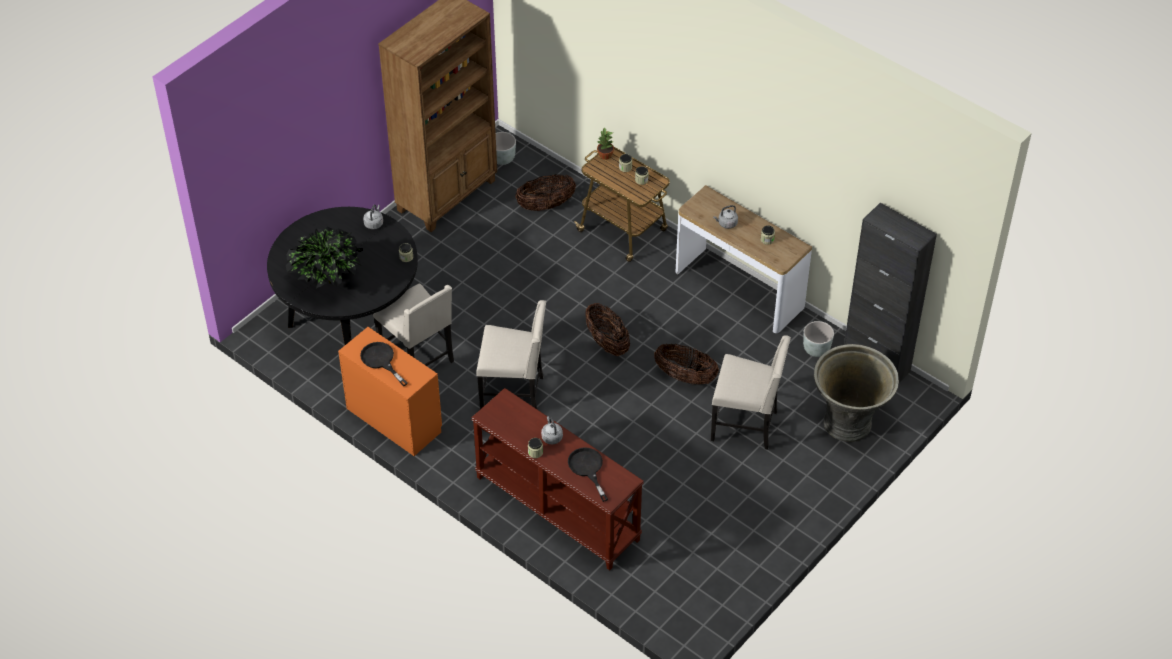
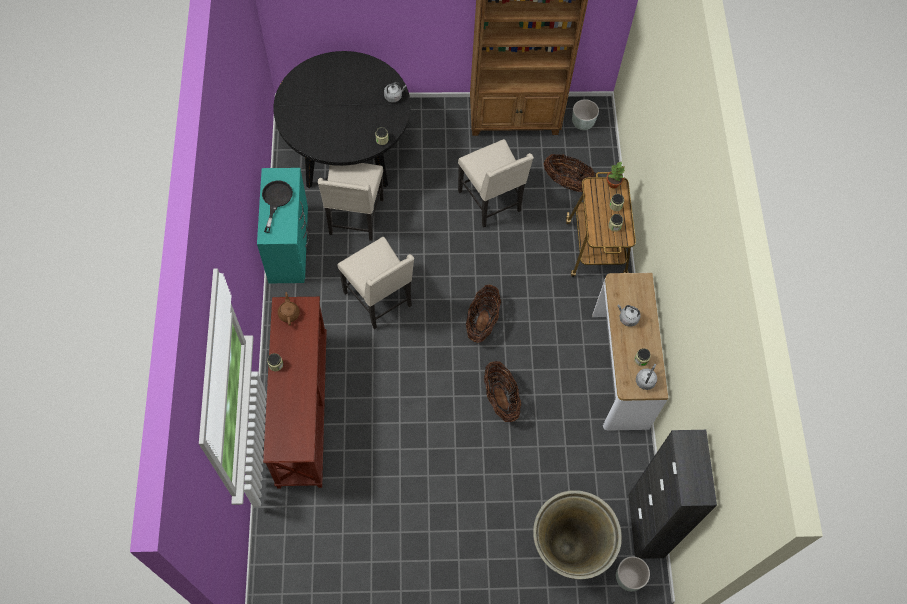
camera: 45 degrees right, 15 degrees up
(327, 283) = (312, 113): potted plant -> none
(394, 419) = (289, 246): orange dresser -> turquoise dresser
(499, 416) = (289, 313): none -> brown teapot
(551, 437) = (300, 364): grey kettle -> grey kettle (645, 380)
(587, 469) = (291, 412): black frying pan -> none
(746, 425) = (495, 477): beige chair -> beige chair (491, 202)
(816, 350) = (616, 470): grey planter -> grey planter (628, 578)

